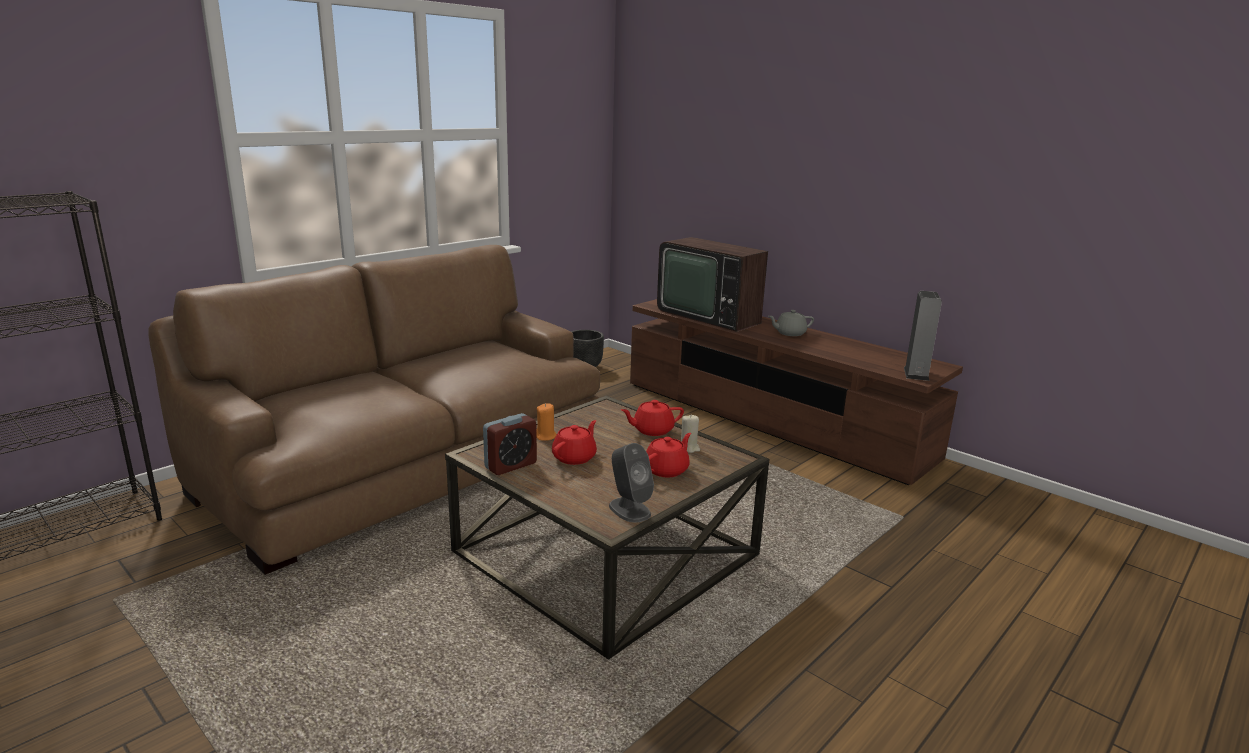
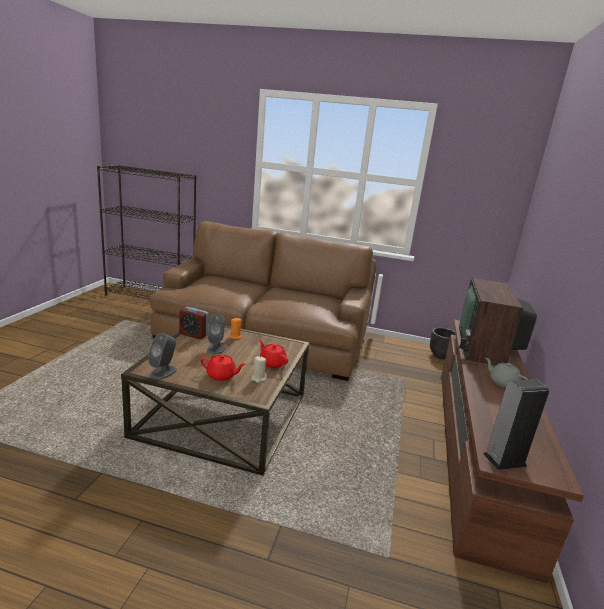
camera: 60 degrees right, 0 degrees up
(575, 457) = (216, 348): red teapot -> grey speaker

